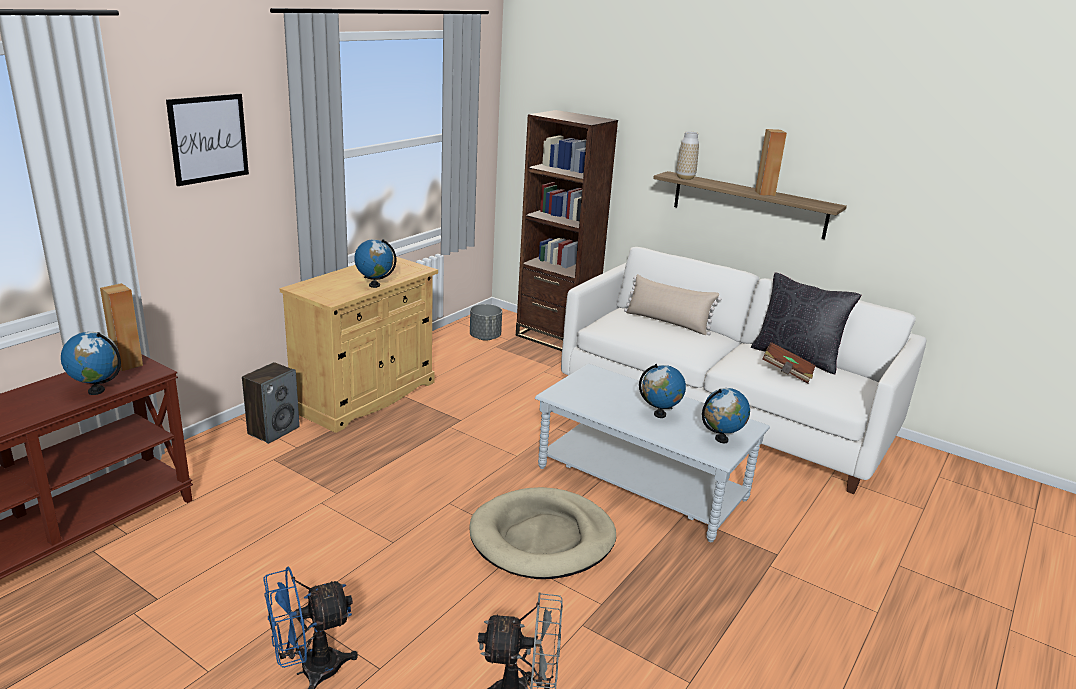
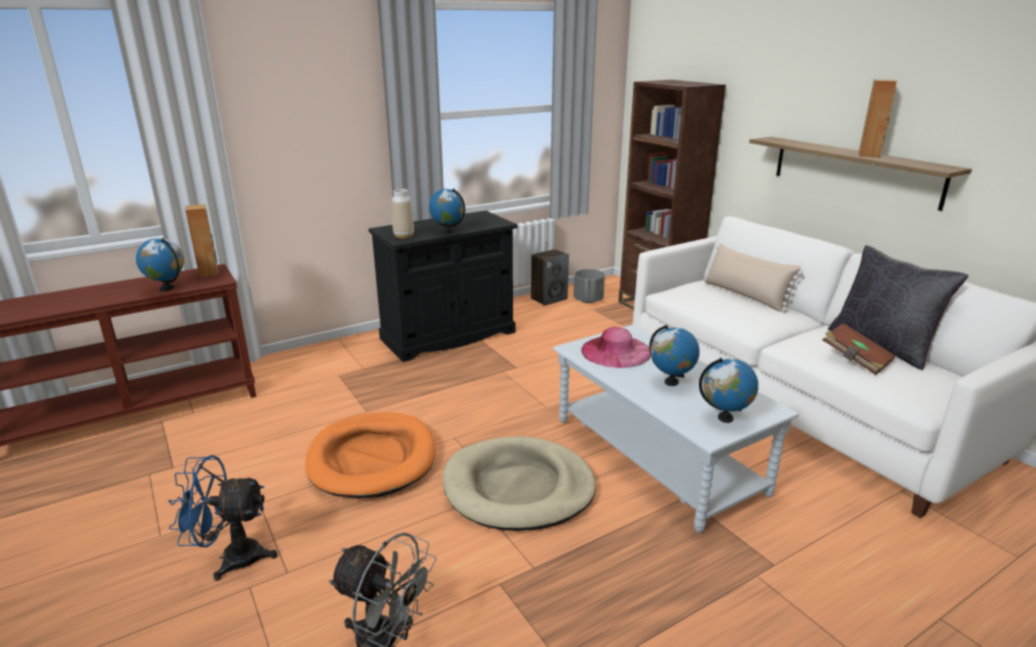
camera: 25 degrees right, 0 degrees up
(208, 138) = (307, 91): picture -> none
(273, 430) = (356, 352): speaker -> speaker (549, 299)
(365, 396) = (448, 336): beige cabinet -> black cabinet
(381, 541) = (372, 459): none -> orange dog bed
(594, 392) = (615, 351): none -> pink hat
(685, 178) = (784, 141): vase -> vase (404, 236)

